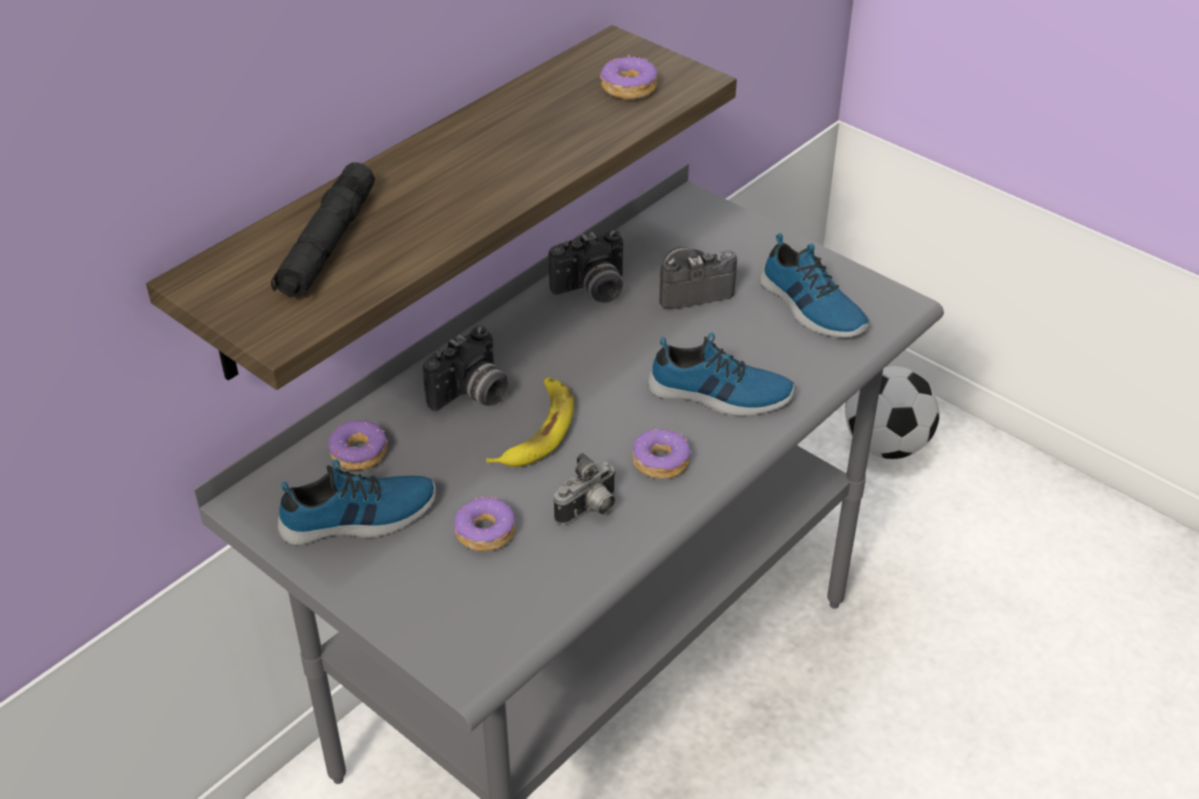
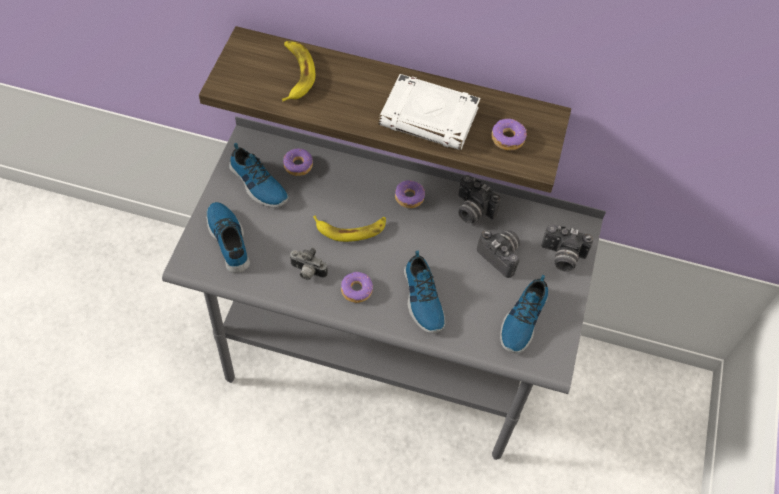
camera: 60 degrees right, 15 degrees up
(327, 244) = (295, 74): black flashlight -> banana
(453, 592) = (229, 239): none -> shoe
(472, 395) = (361, 192): camera -> camera (562, 257)
(484, 532) = (272, 236): donut -> donut (409, 197)
(535, 140) = (430, 117): none -> white book
(886, 445) = (639, 445): football -> none

